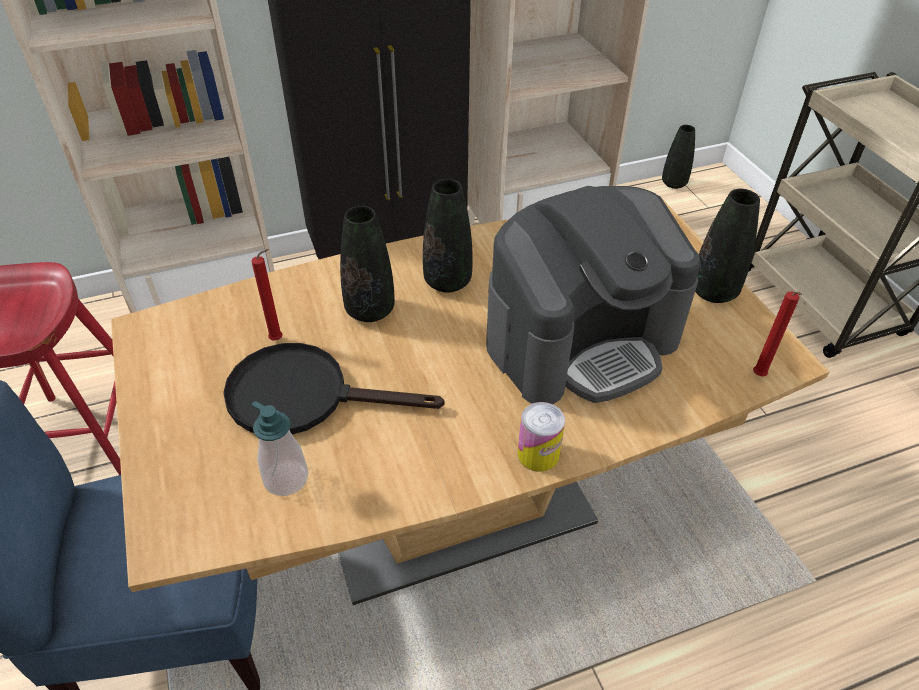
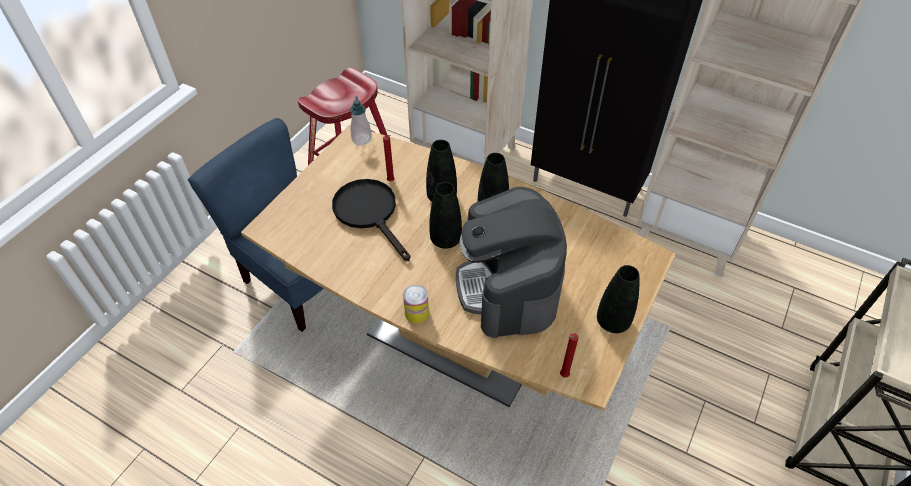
camera: 50 degrees right, 5 degrees up
(286, 478) = (323, 239): soap dispenser -> soap dispenser (361, 139)
(581, 340) = (508, 286): coffee machine -> coffee machine turned 60 degrees clockwise
(674, 183) = (852, 275): black vase -> black vase (445, 240)

